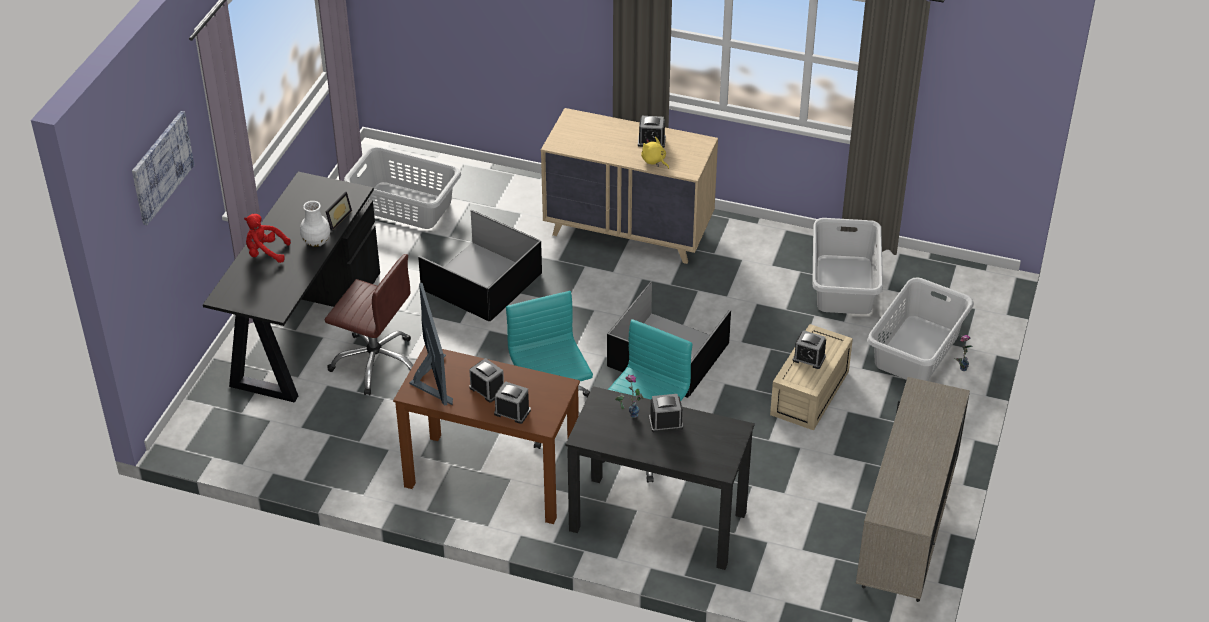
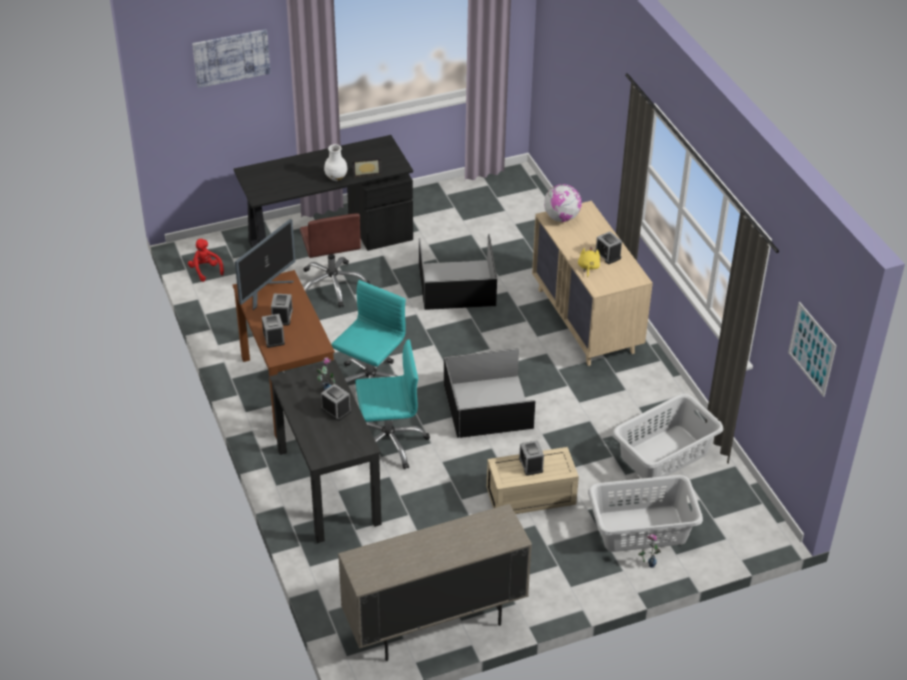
camera: 50 degrees right, 0 degrees up
(265, 252) = (304, 164): red plush toy -> red plush toy (205, 270)
(404, 205) = (486, 213): grey laundry basket -> none
(566, 137) = (561, 217): none -> globe
(1002, 74) = (812, 349): none -> picture

